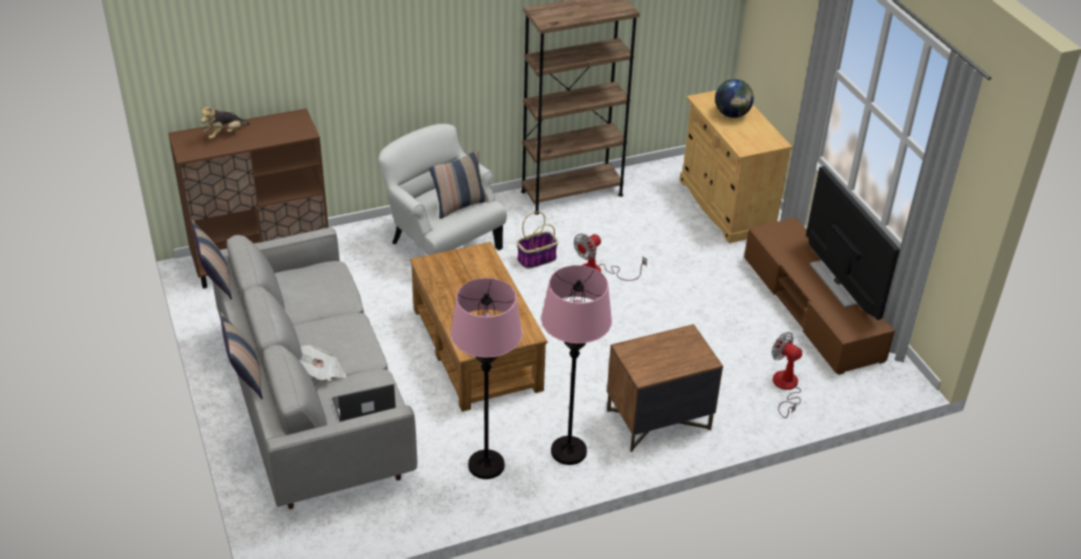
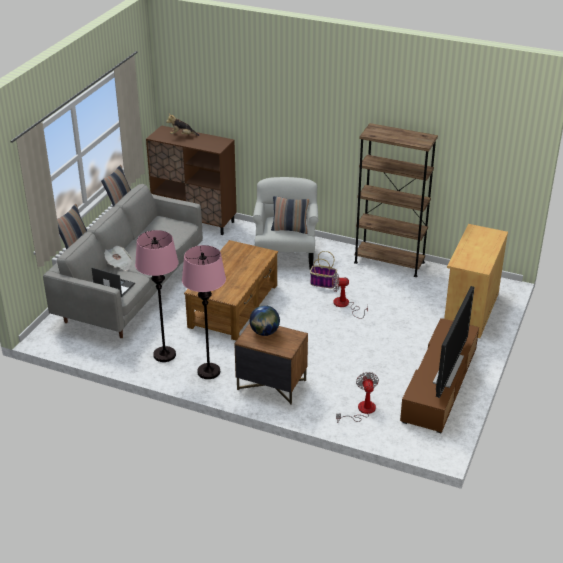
camera: 45 degrees right, 5 degrees down
(732, 114) = (479, 244): globe -> globe (264, 332)

